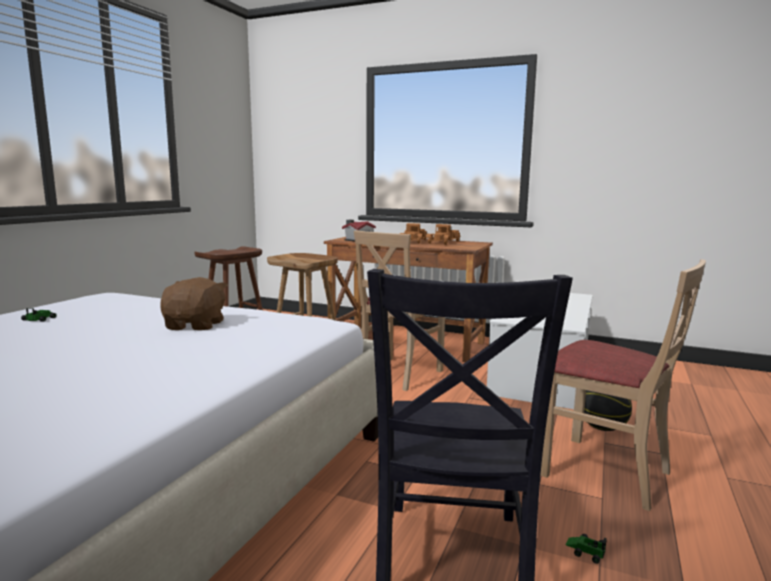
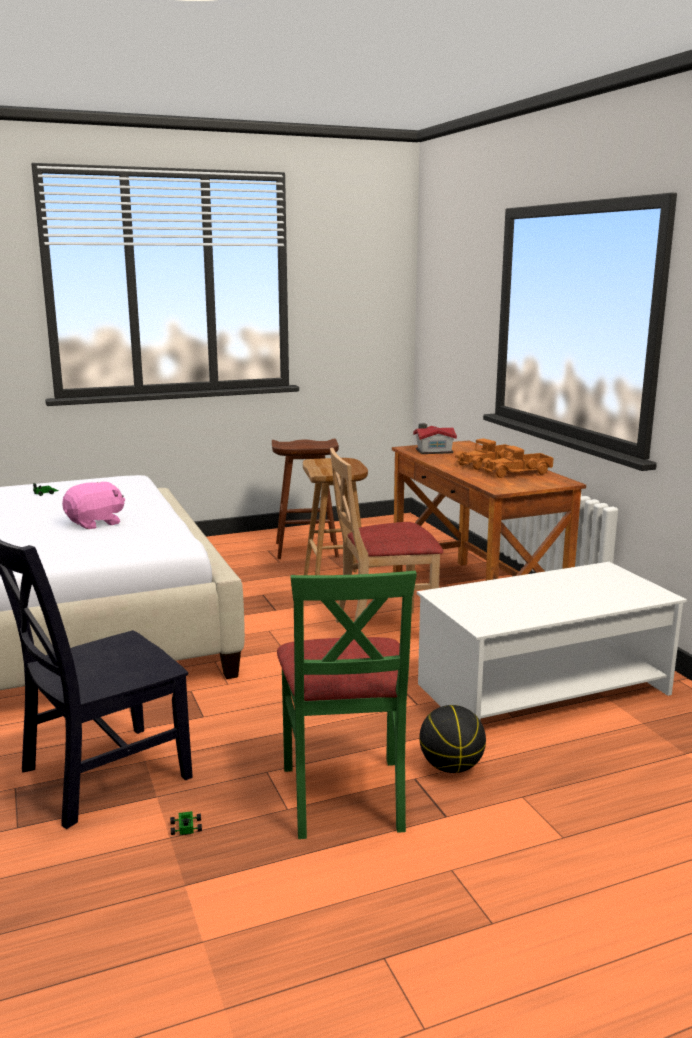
camera: 45 degrees right, 5 degrees up
(196, 326) = (95, 523): brown plush toy -> pink plush toy
(605, 471) = (344, 796): beige chair -> green chair

